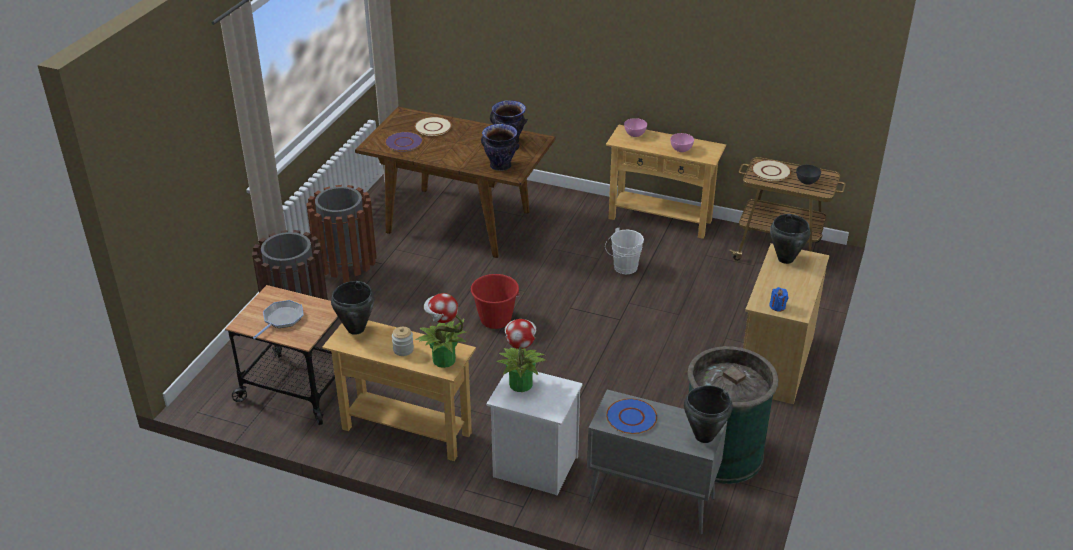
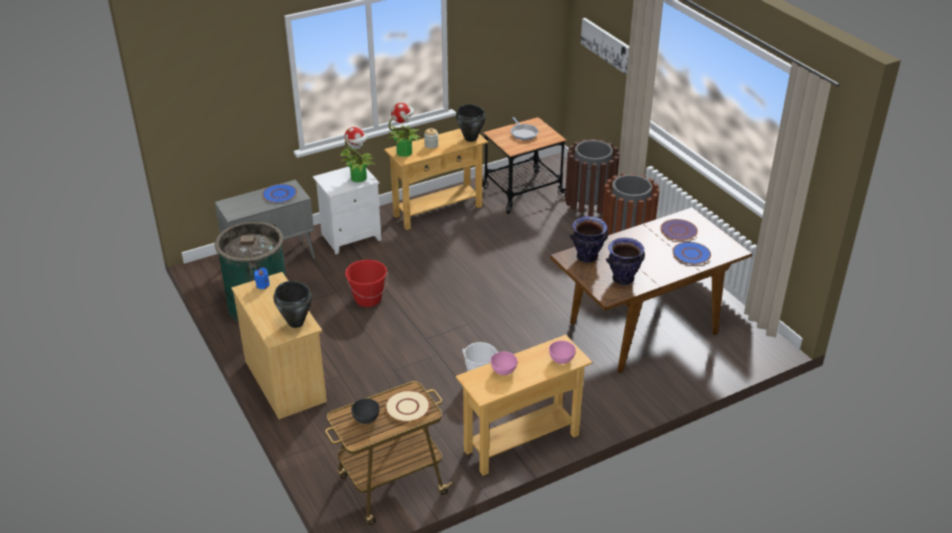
camera: 130 degrees right, 0 degrees up
(188, 169) = (607, 45): none -> picture
(433, 127) = (691, 254): beige plate -> blue plate
(495, 320) = (495, 286): red bucket -> red bucket (368, 299)
(703, 436) = (231, 208): black cooking pot -> none

